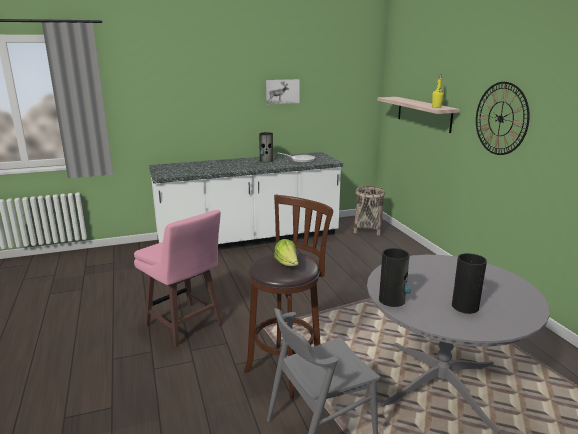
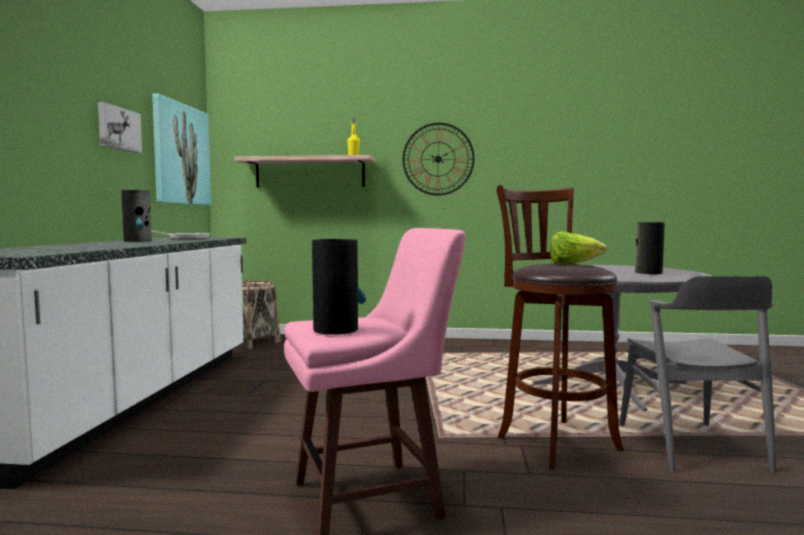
camera: 65 degrees left, 15 degrees down
(345, 95) = (181, 154): none -> picture
(392, 300) = (633, 279): vase -> vase (336, 329)

